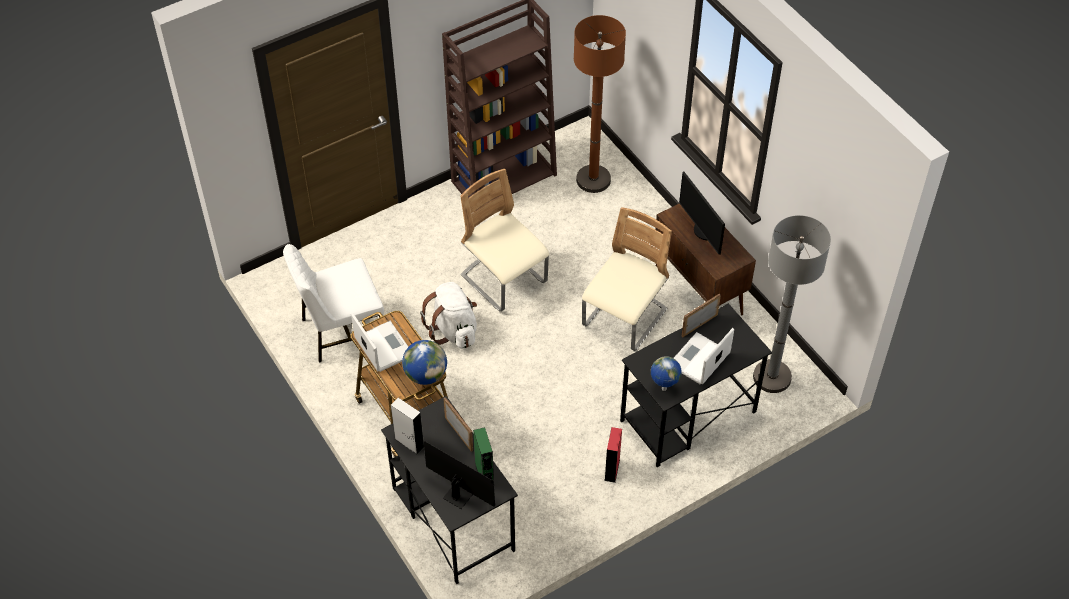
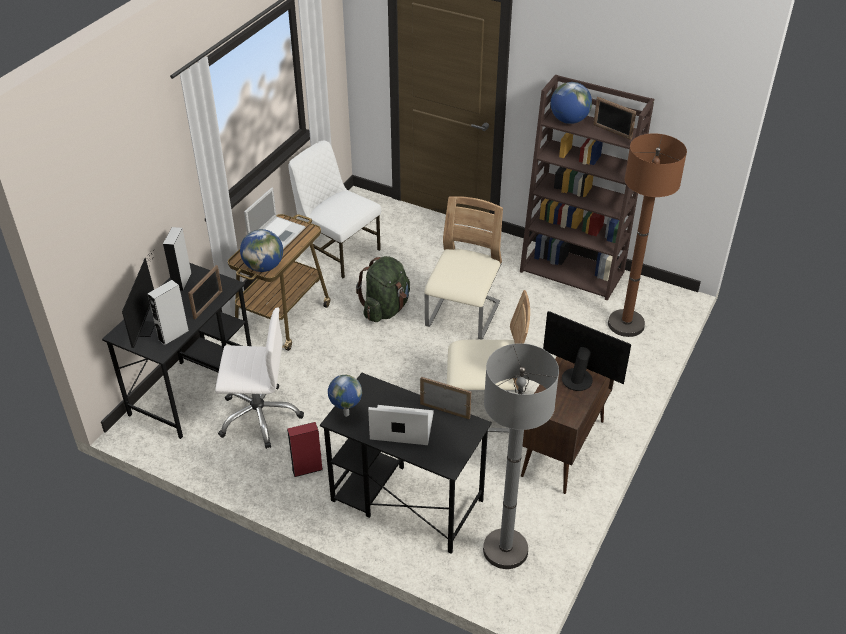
camera: 60 degrees right, 10 degrees down
(453, 330) = (386, 309): white backpack -> green backpack
(476, 61) = (569, 120): none -> globe
(484, 474) = (173, 335): green speaker -> grey speaker
(514, 45) = (612, 132): none -> picture frame
(527, 480) = (259, 416): none -> white office chair
(704, 231) = (578, 377): monitor -> monitor turned 90 degrees clockwise

